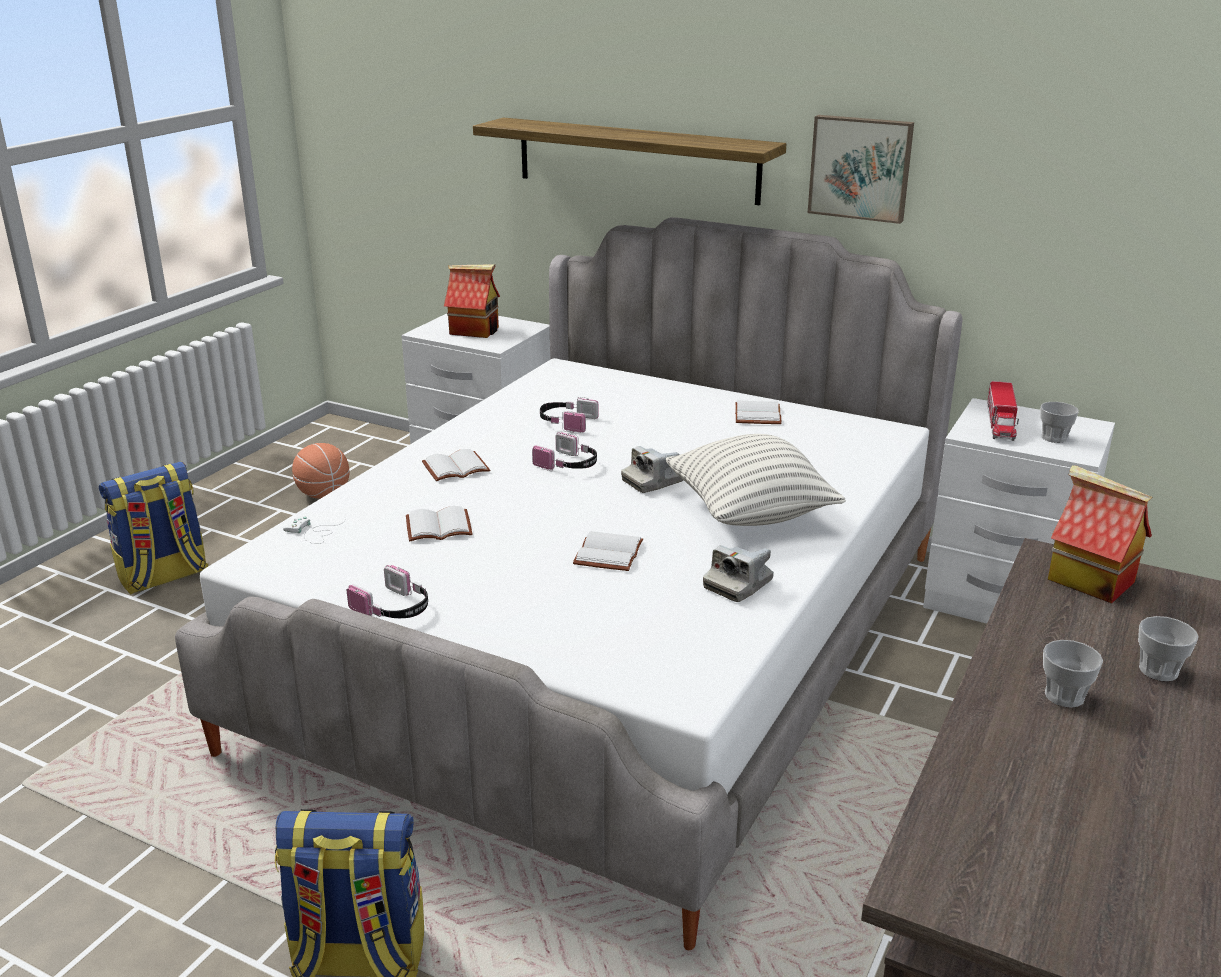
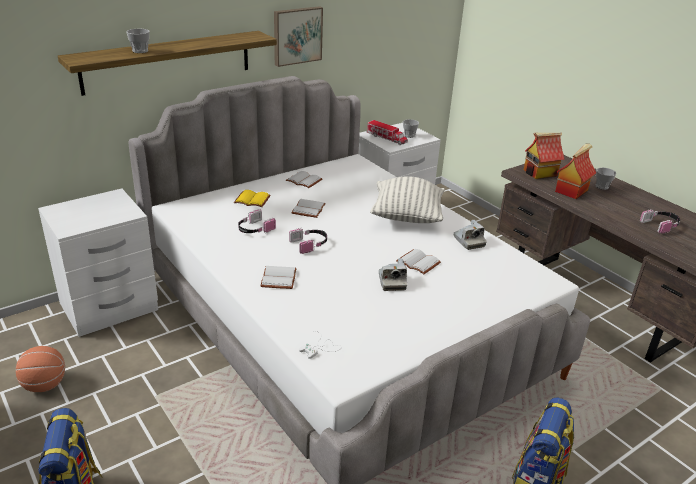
camera: 65 degrees left, 5 degrees up
(394, 609) = (433, 339): headphones -> headphones (661, 225)
(437, 528) = (351, 303): white book -> white book (309, 210)
(475, 330) = (93, 212): toy house -> toy house (571, 190)
(648, 400) = (253, 199): none -> yellow book
(652, 481) = (352, 229): camera -> camera (392, 282)
(1064, 696) = (612, 206): cup -> cup (140, 51)

